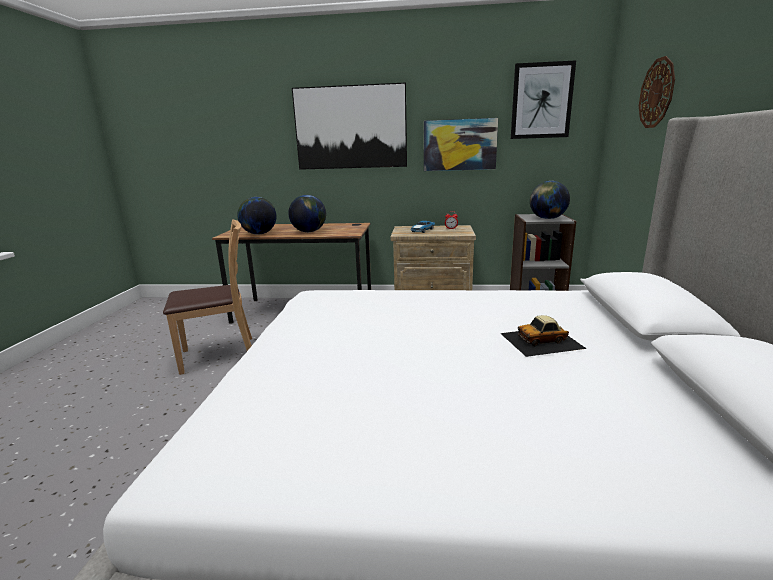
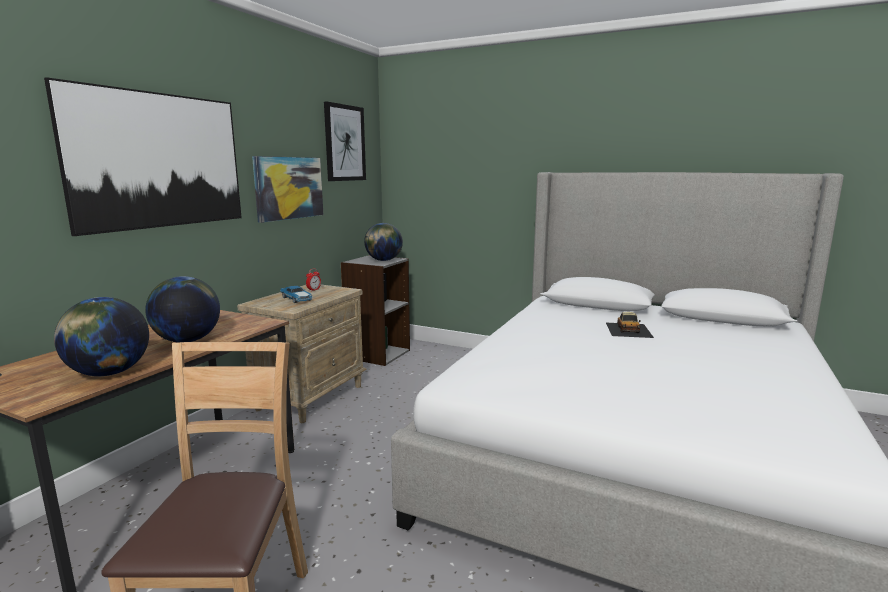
camera: 70 degrees left, 5 degrees down
(657, 93) = (464, 149): wall clock -> none

